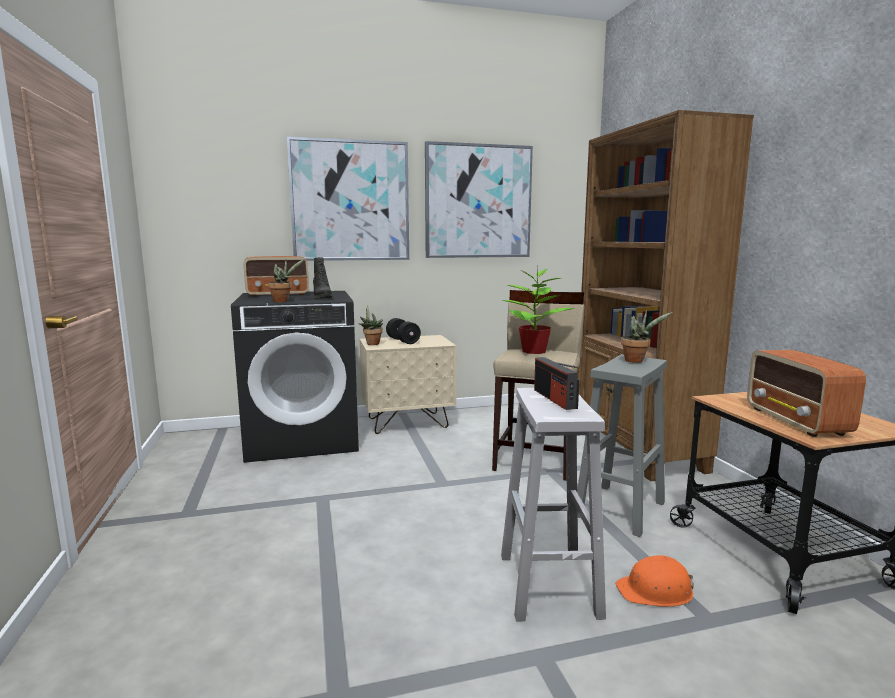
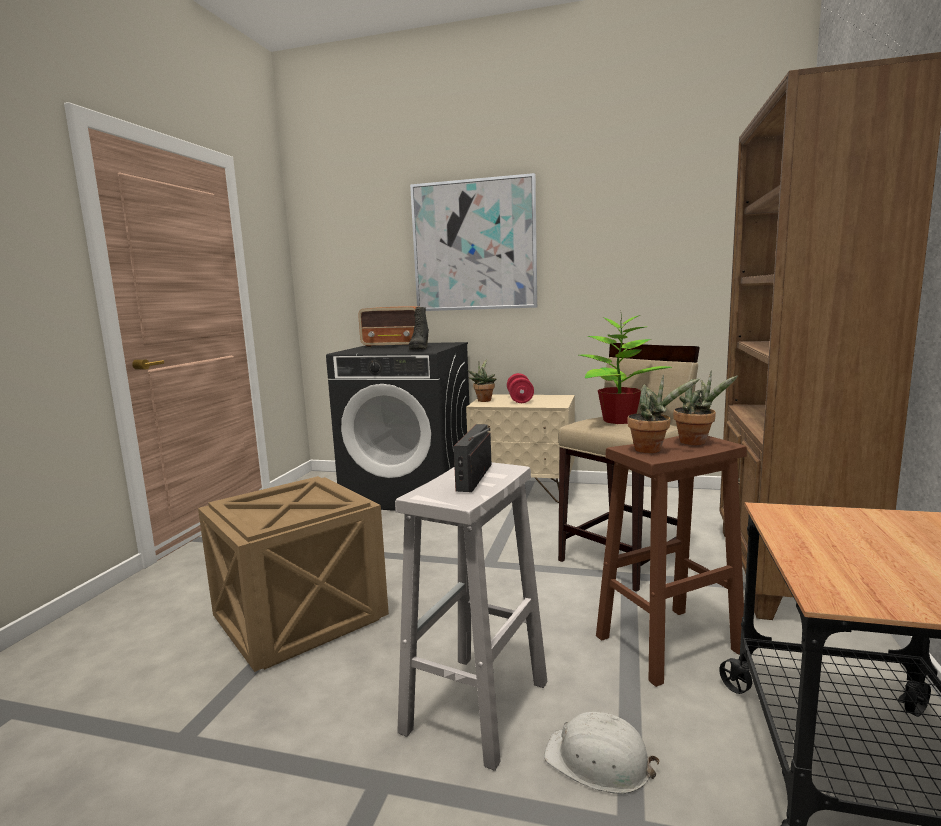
camera: 30 degrees right, 0 degrees up
(283, 301) = (375, 351): potted plant -> potted plant (652, 449)
(325, 567) = (298, 619): none -> crate
(403, 341) = (520, 399): black dumbbell -> red dumbbell
(478, 201) = (624, 235): picture -> none
(619, 510) = (667, 645): grey stool -> brown stool
(656, 591) = (599, 761): orange hard hat -> white hard hat
(797, 421) = (853, 566): radio -> none

